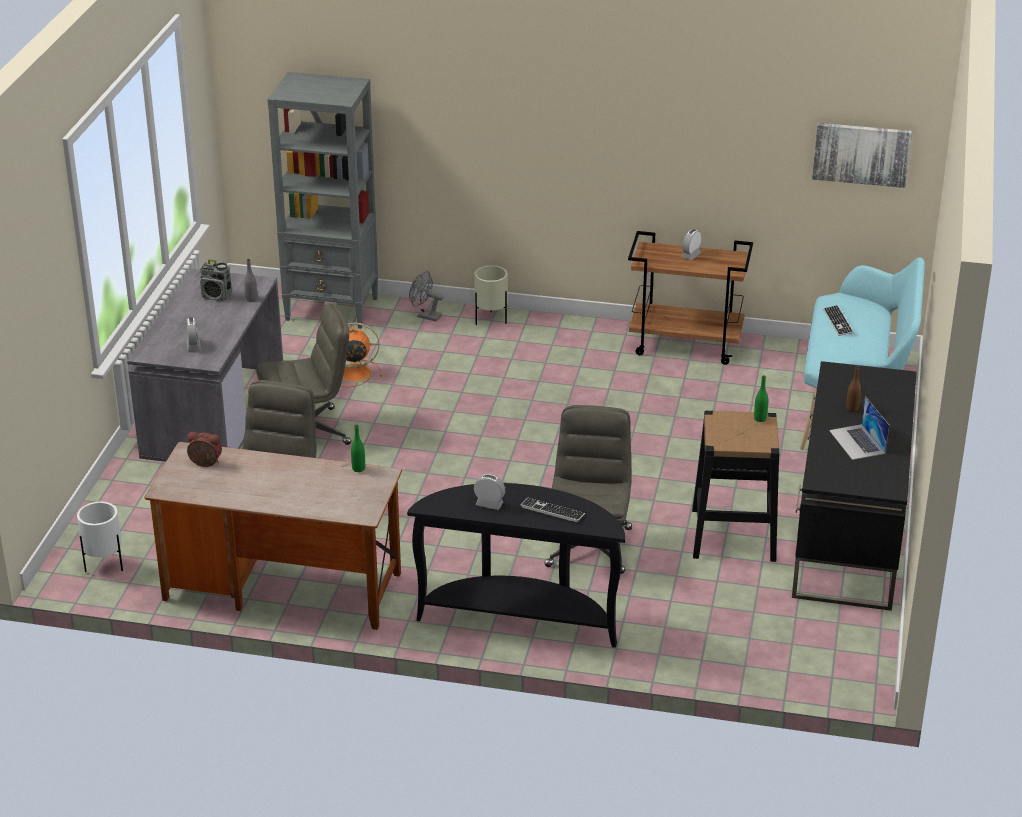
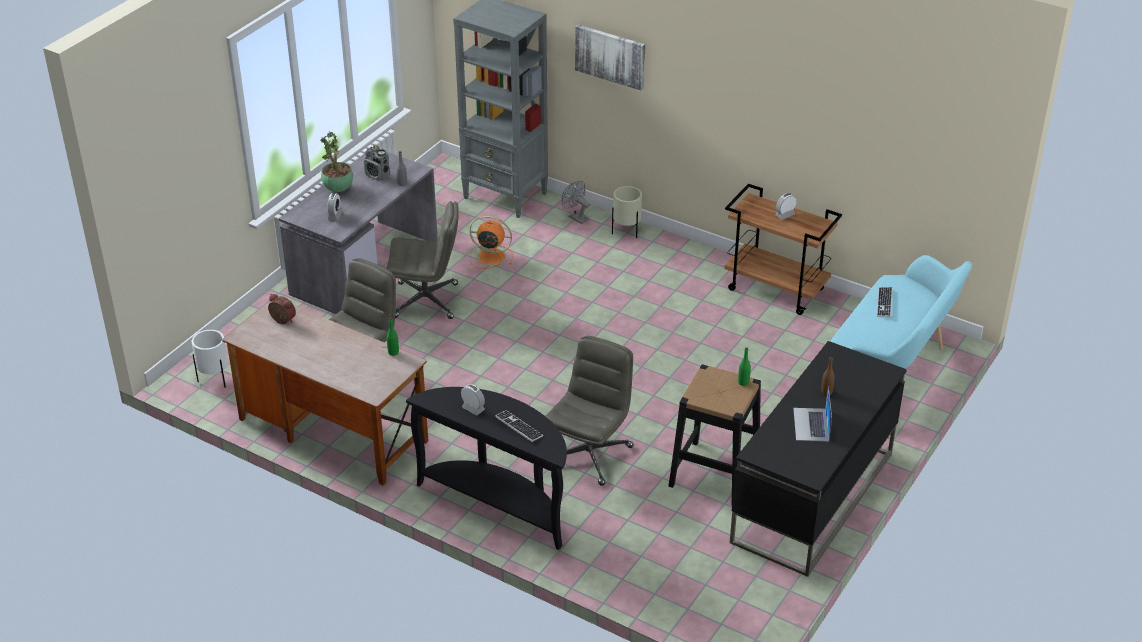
camera: 20 degrees right, 5 degrees up
(179, 319) = (338, 189): none -> potted plant
(861, 154) = (939, 157): picture -> picture (610, 56)

